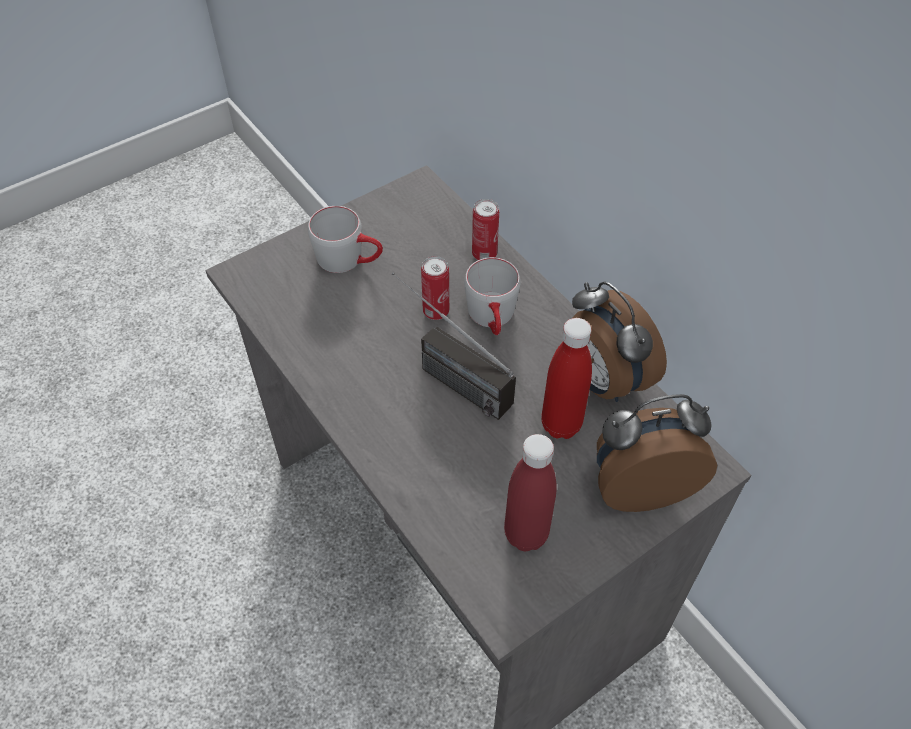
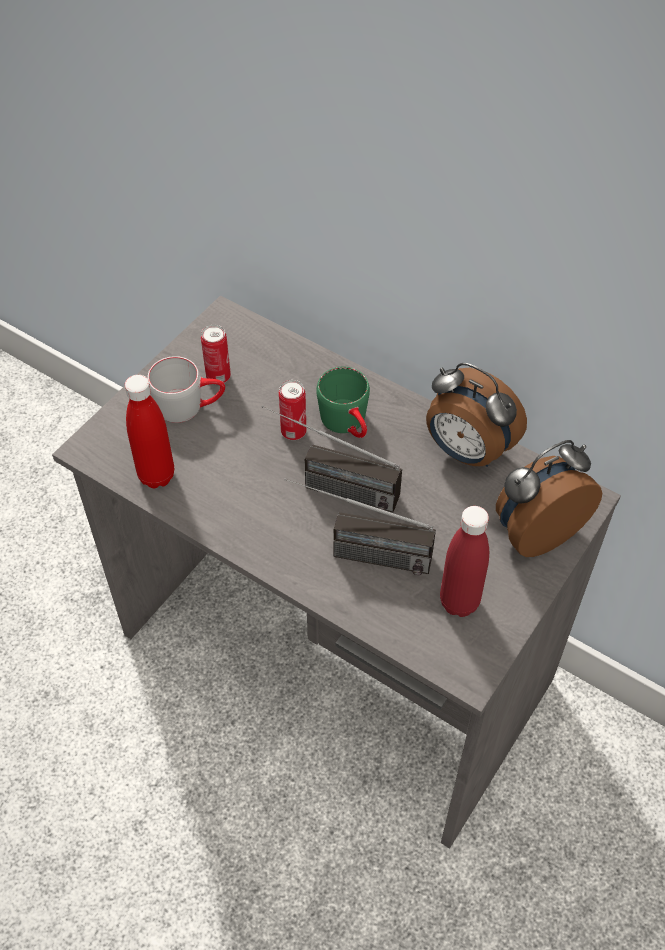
camera: 20 degrees left, 0 degrees up
(443, 450) = (356, 553): none -> radio
(484, 254) = (313, 367): can -> can (218, 377)
(493, 319) = (348, 424): grey mug -> green mug
(561, 425) = (448, 500): red bottle -> red bottle (156, 476)

